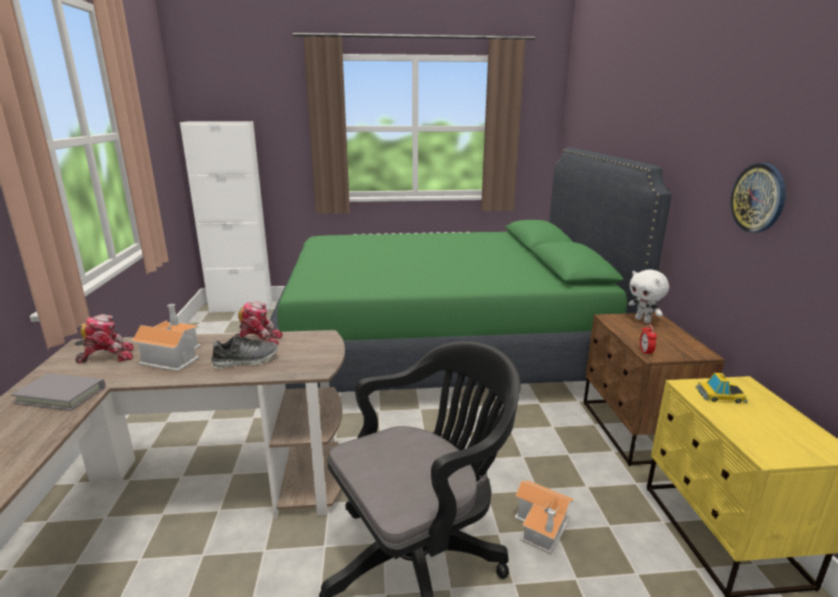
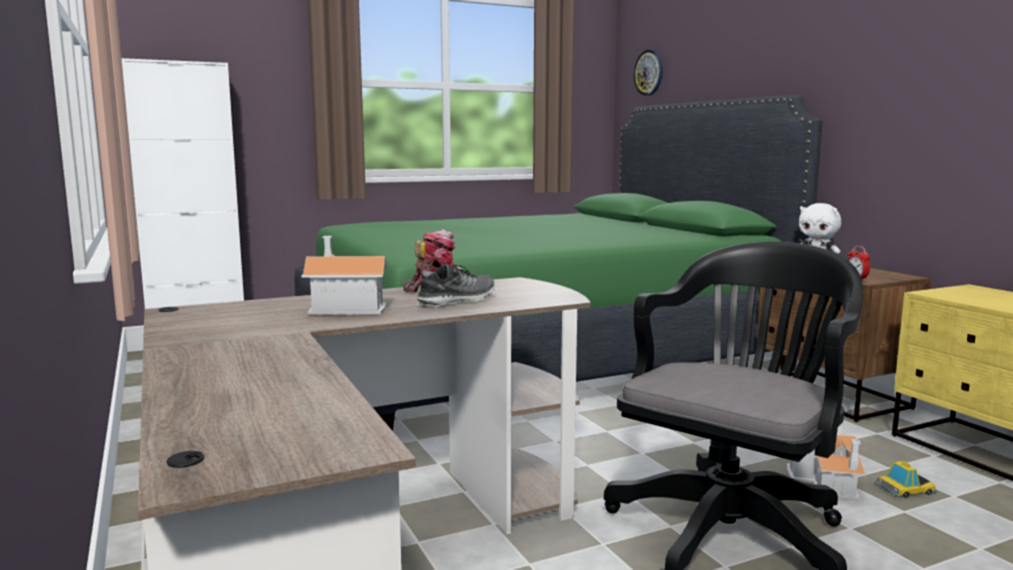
camera: 20 degrees left, 10 degrees down
(61, 395) = (246, 341): grey book -> none
(108, 356) = (243, 314): toy robot -> none
(720, 395) = (966, 295): toy car -> toy car (905, 489)
(758, 198) = (941, 99): wall clock -> wall clock (649, 72)

